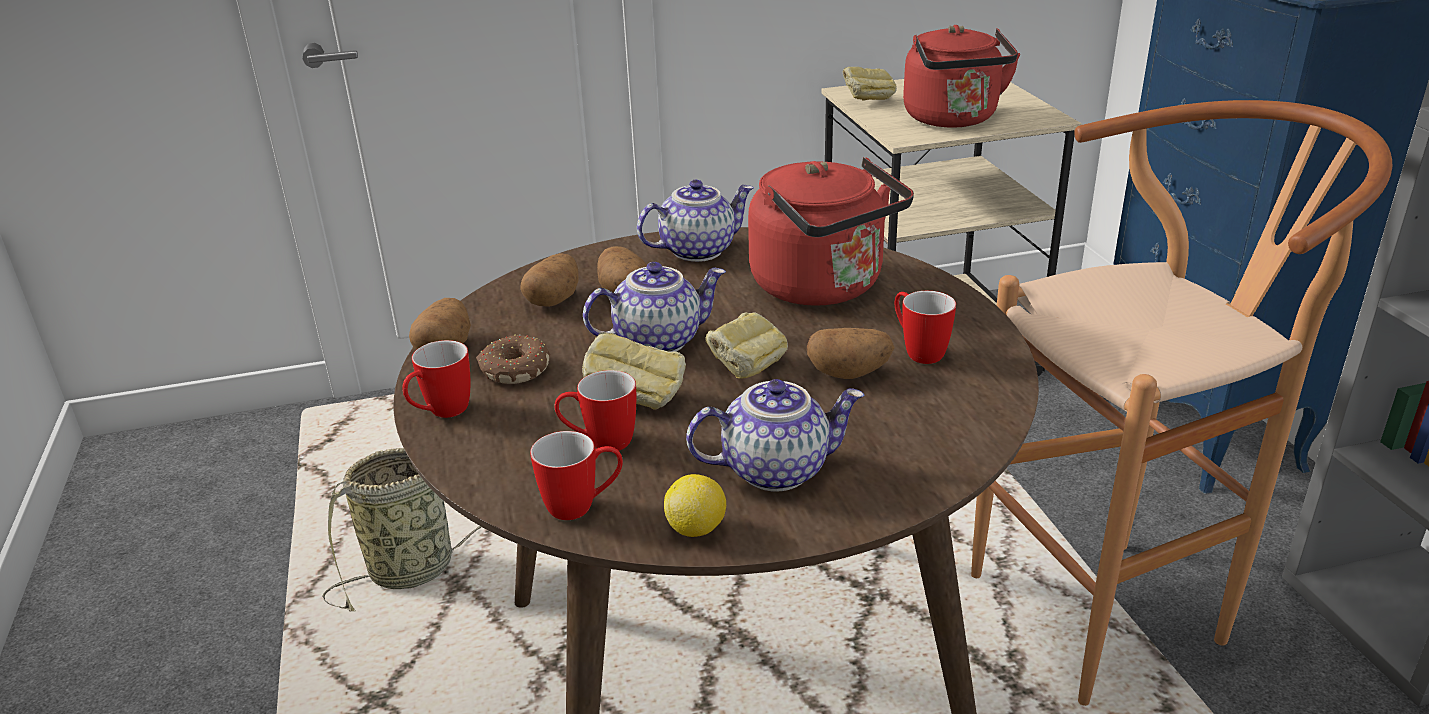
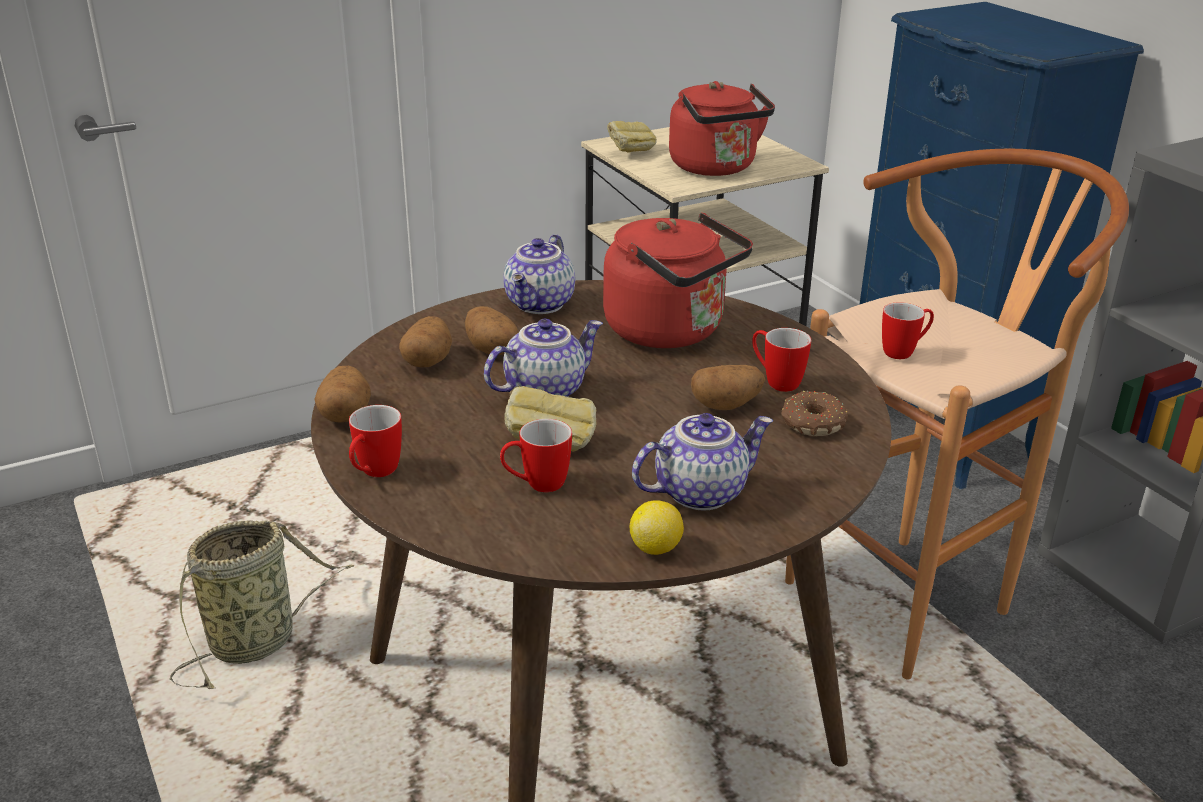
camera: 15 degrees left, 0 degrees up
(514, 369) = (423, 428): donut -> donut (811, 423)
(582, 506) = (548, 540): mug -> mug (904, 352)
(697, 250) = (541, 304): teapot -> teapot turned 150 degrees clockwise
(747, 372) = (638, 412): bread -> none

